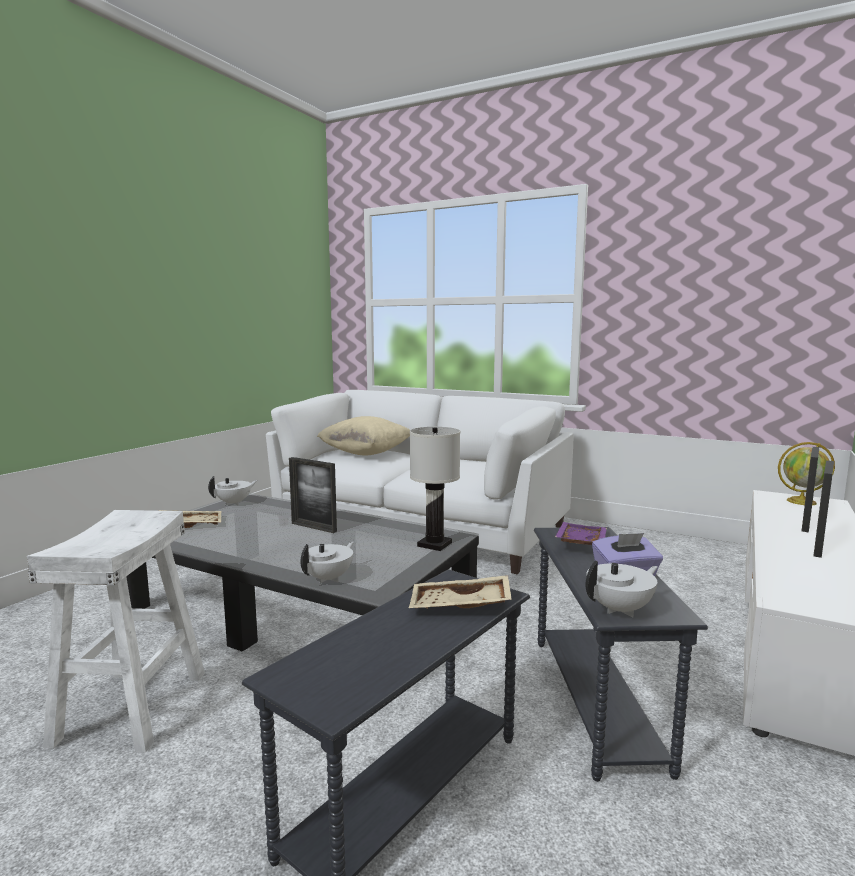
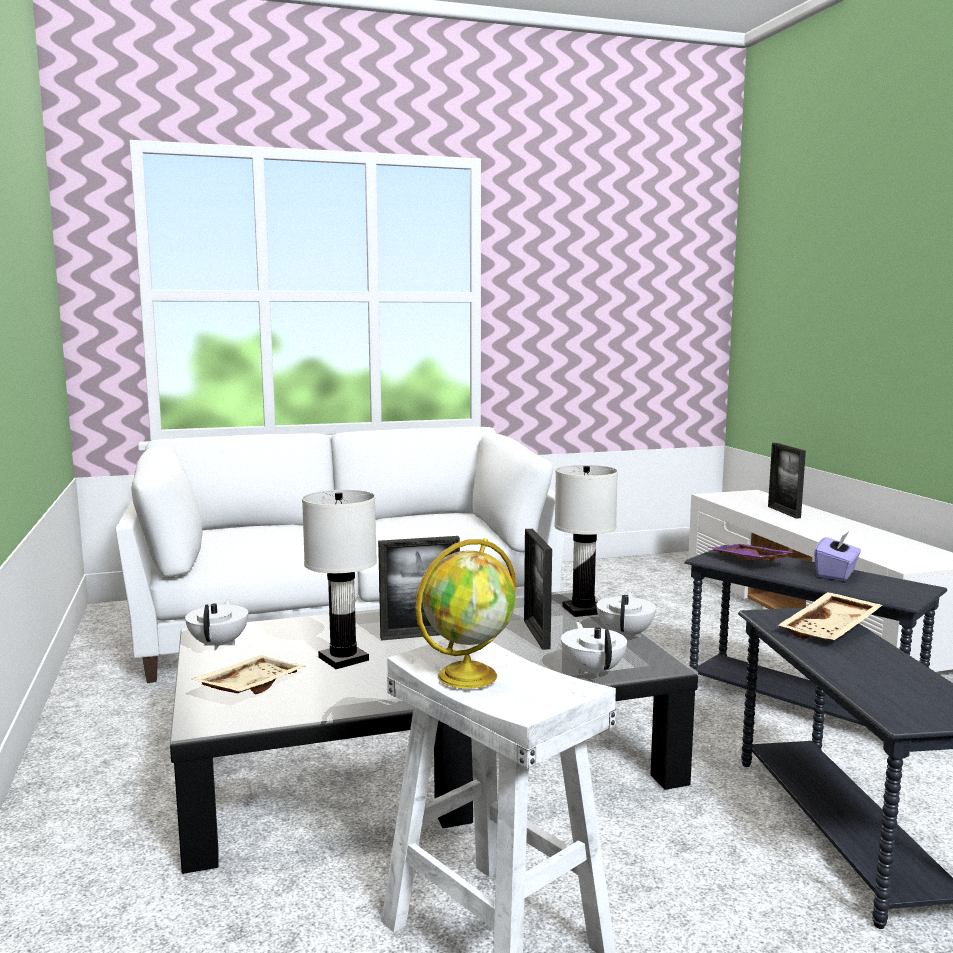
camera: 45 degrees left, 0 degrees up
(252, 526) = (342, 659): none -> white table lamp
(366, 453) = (258, 534): beige pillow -> none
(620, 609) = (897, 595): white teapot -> white teapot (625, 635)
(802, 501) = (741, 496): globe -> globe (468, 675)
(818, 546) = (829, 526): picture frame -> picture frame (536, 634)

